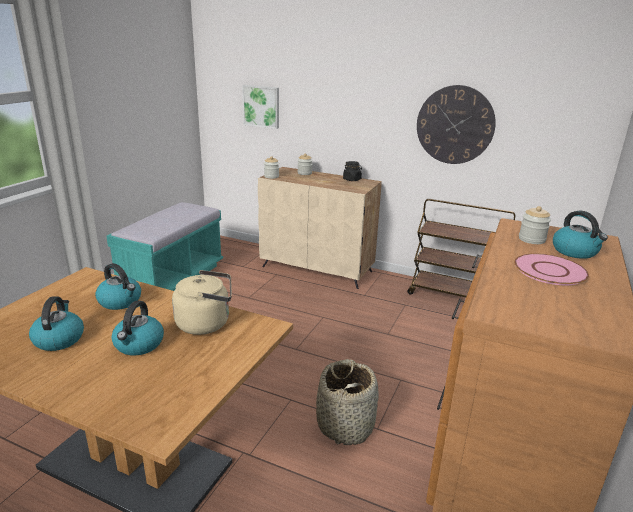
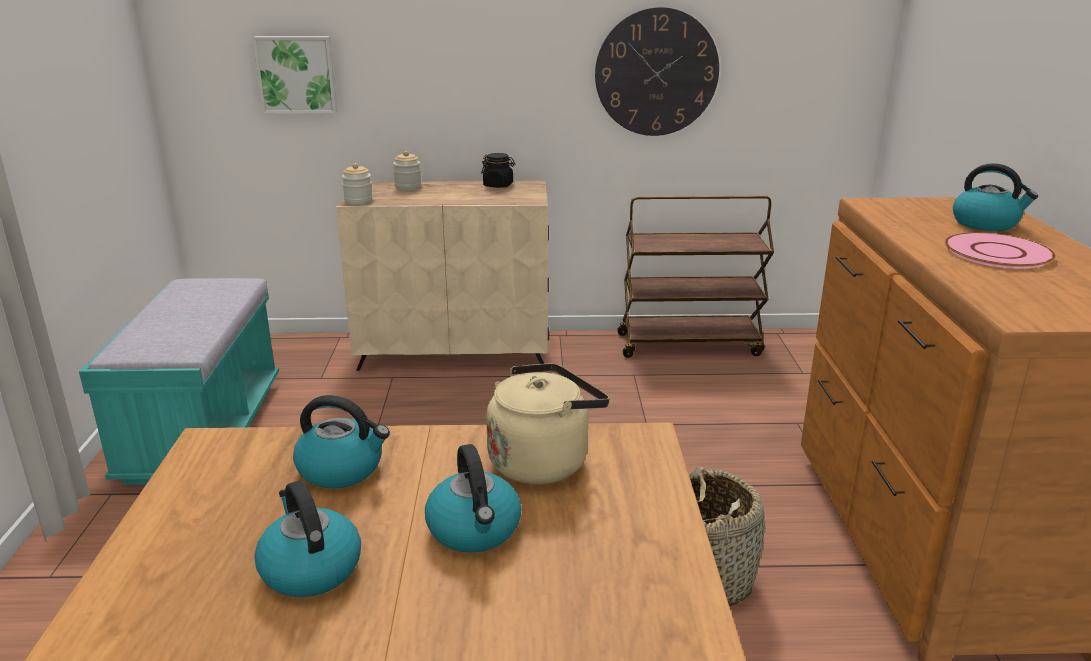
camera: 25 degrees left, 0 degrees up
(531, 239) = (919, 218): jar -> none

